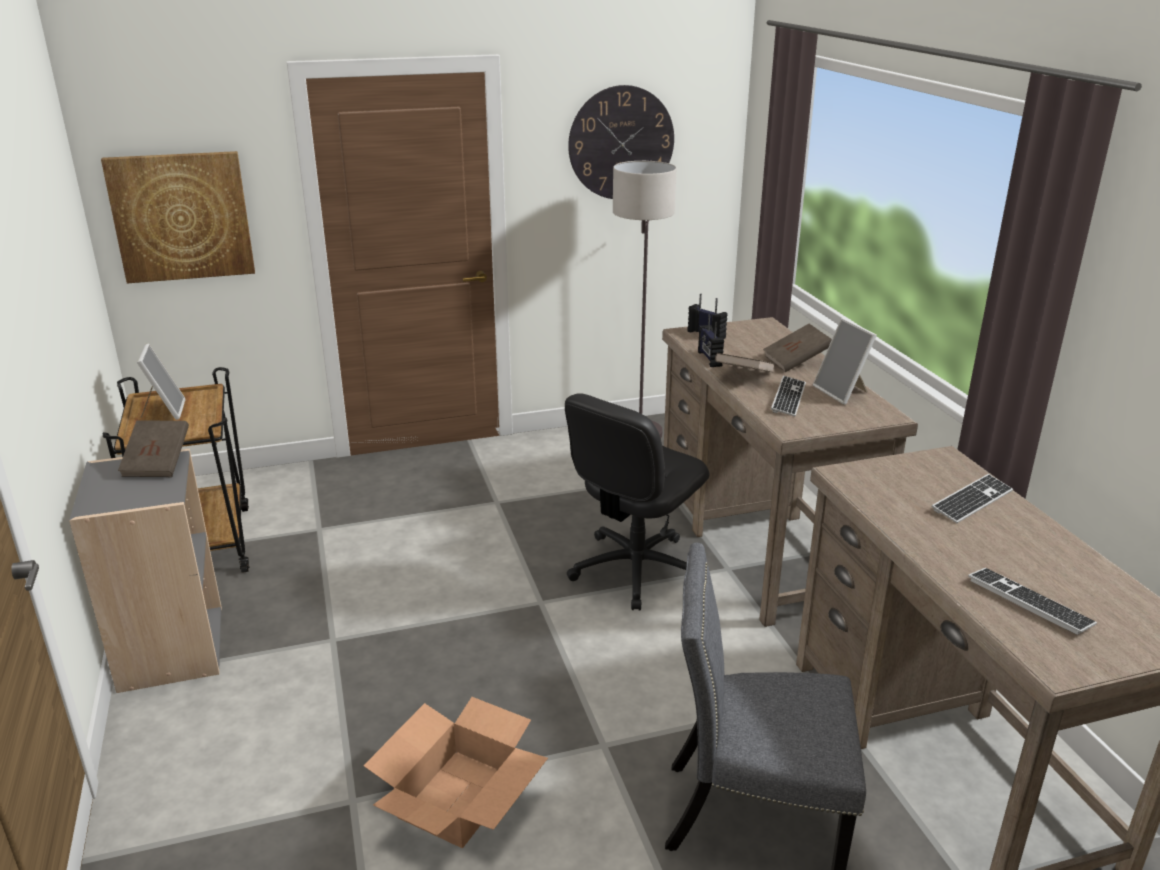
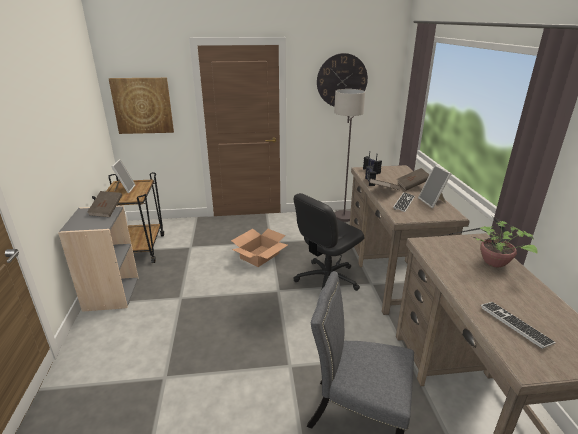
camera: 10 degrees right, 0 degrees up
(459, 797) = (213, 383): cardboard box -> cardboard box (260, 256)
(972, 501) = (491, 263): keyboard -> potted plant

